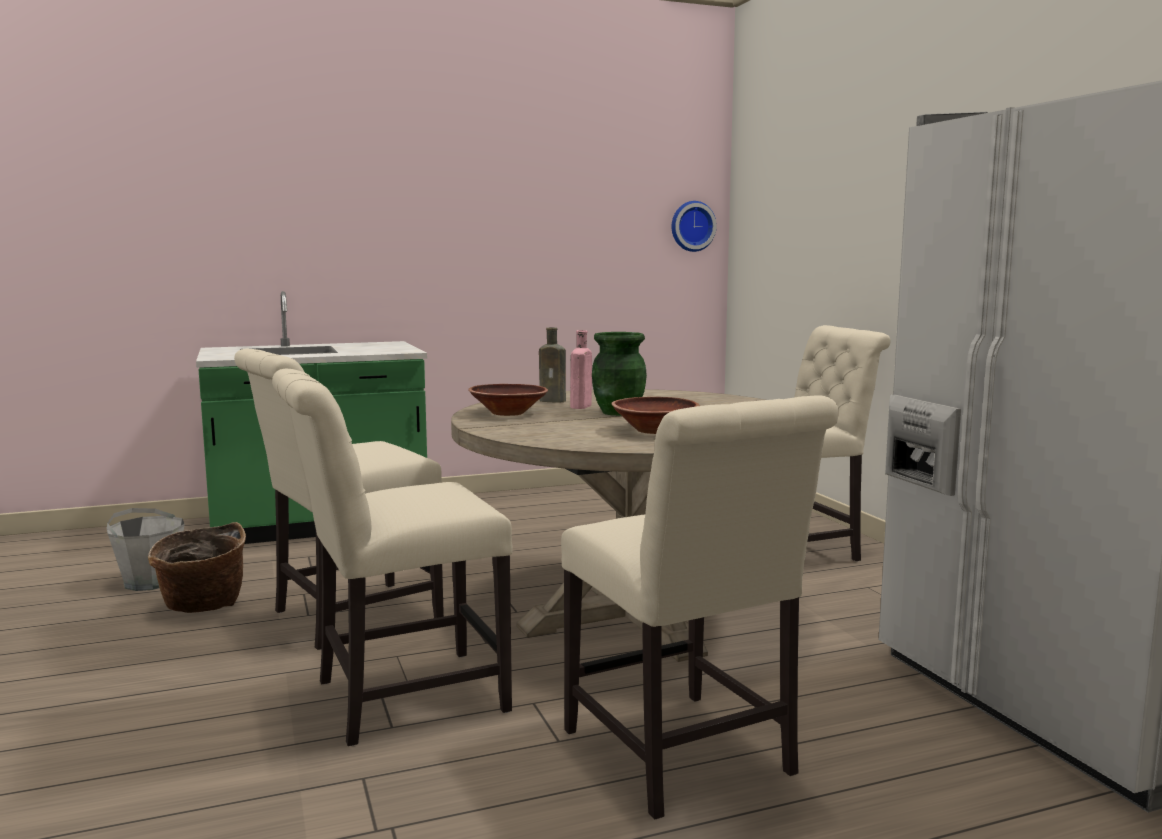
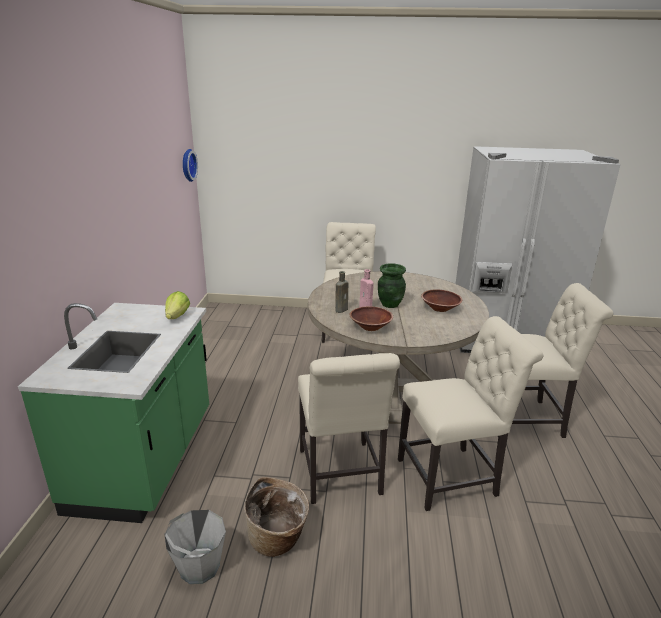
camera: 65 degrees left, 15 degrees up
(388, 350) = (177, 316): none -> lettuce
(397, 698) = (453, 477): beige chair -> beige chair turned 105 degrees counterclockwise

